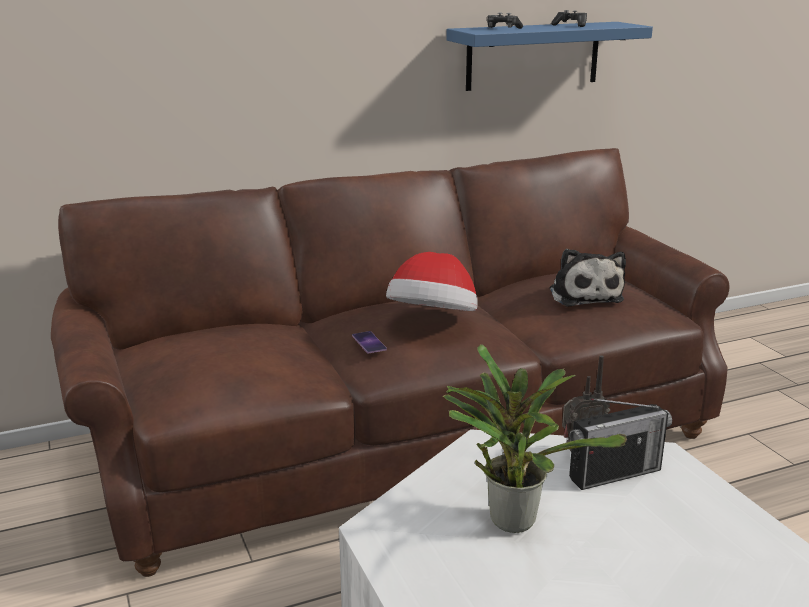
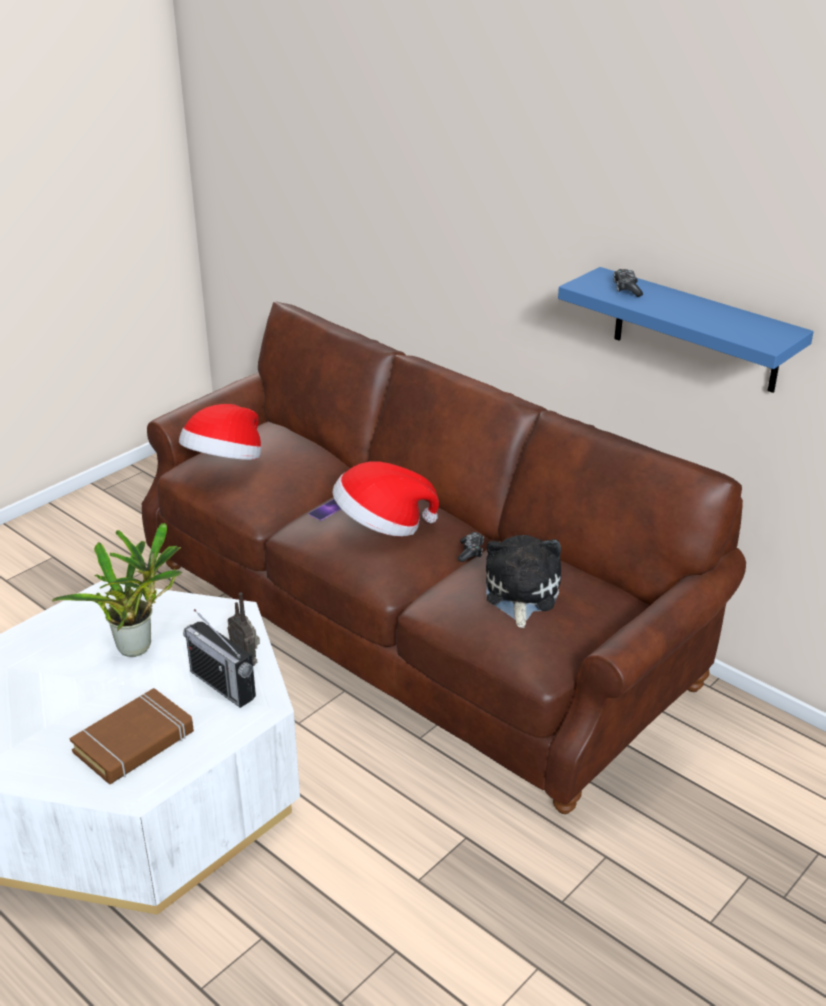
camera: 65 degrees right, 10 degrees up
(216, 372) = (225, 464): none -> hat
(570, 25) = (711, 314): game controller -> game controller (471, 552)
(584, 295) = (520, 594): plush toy -> plush toy turned 135 degrees clockwise
(703, 550) = (134, 742): none -> brown book

